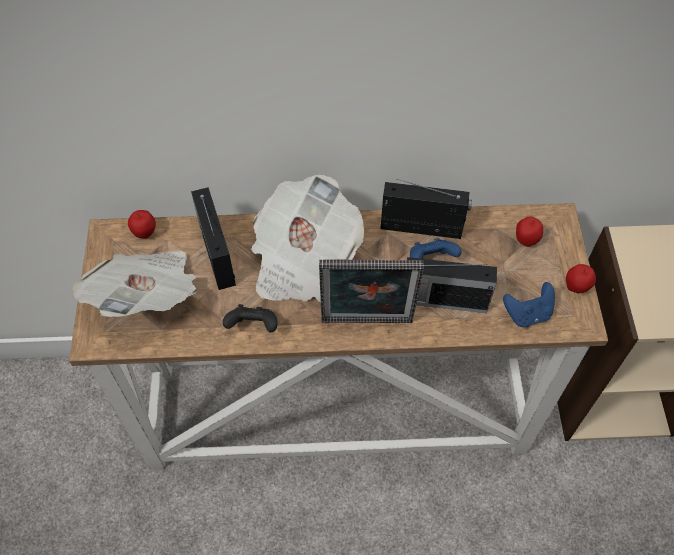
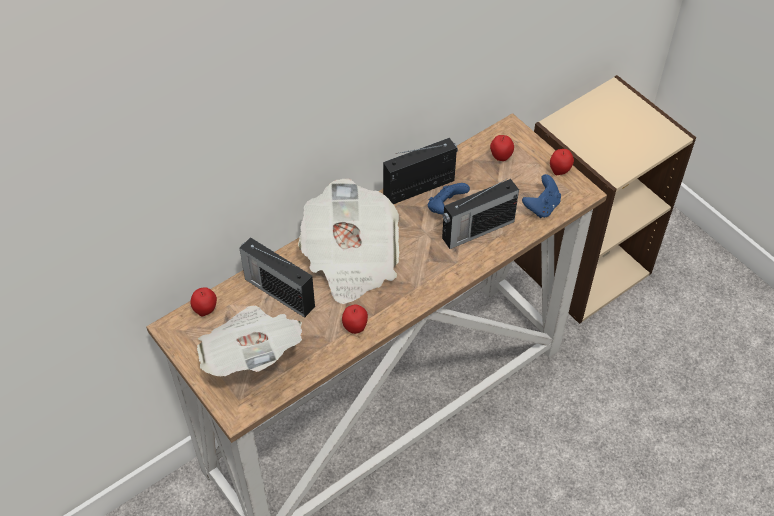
camera: 35 degrees left, 5 degrees down
(253, 326) = (355, 327): black game controller -> apple
(366, 324) = (437, 277): picture frame -> none

